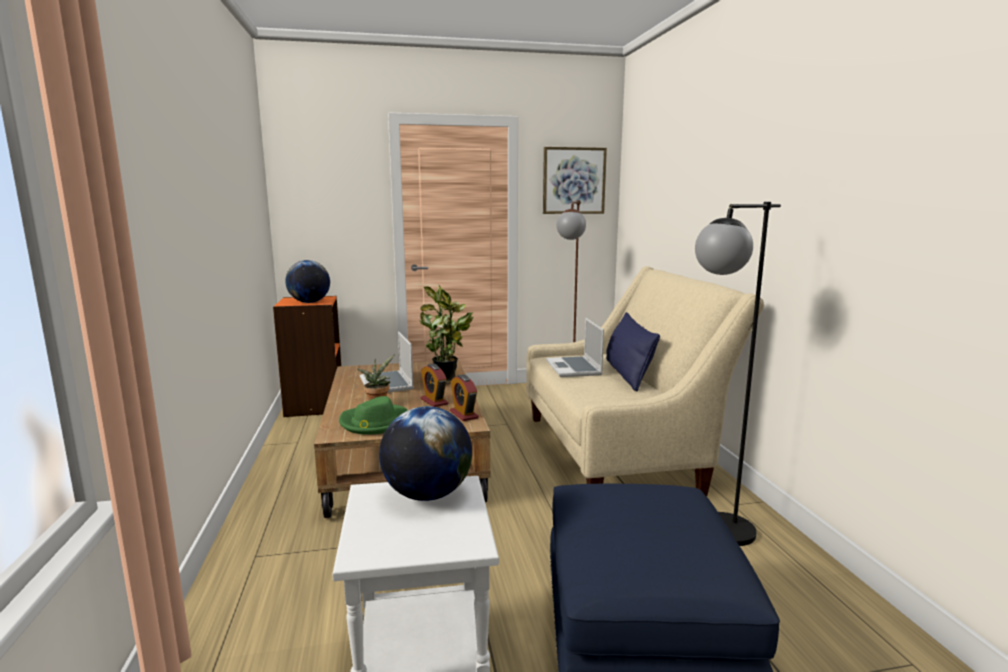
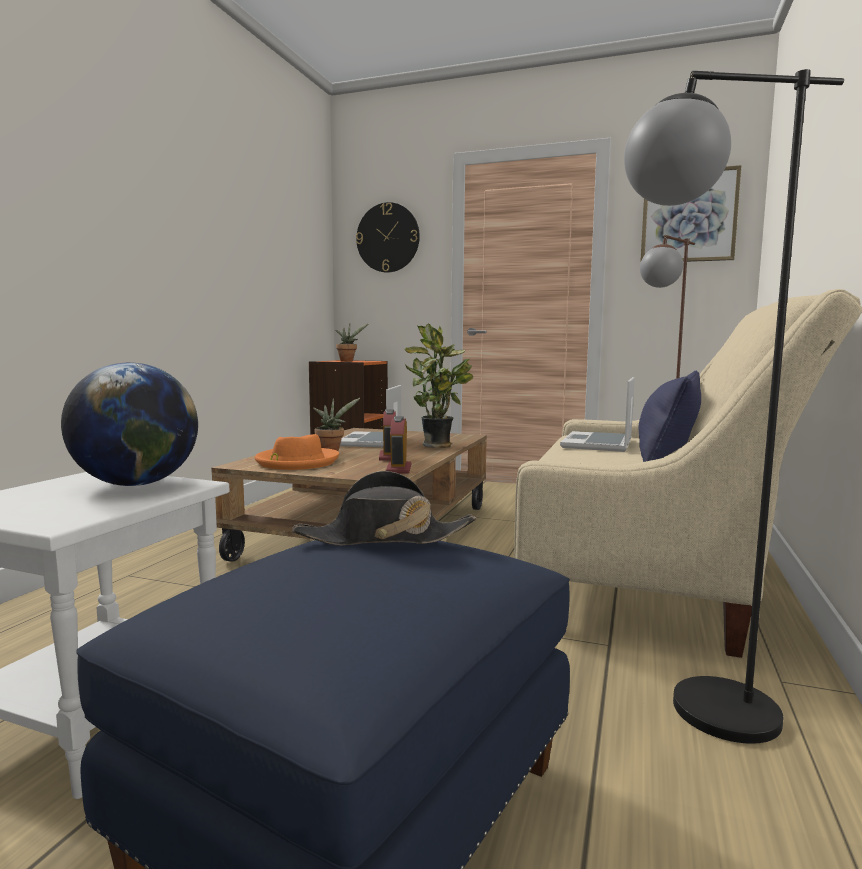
camera: 30 degrees right, 5 degrees down
(309, 302) = (348, 361): globe -> potted plant
(328, 183) = (388, 238): none -> wall clock
(374, 422) = (296, 462): green hat -> orange hat
(622, 494) = (384, 538): none -> black hat

